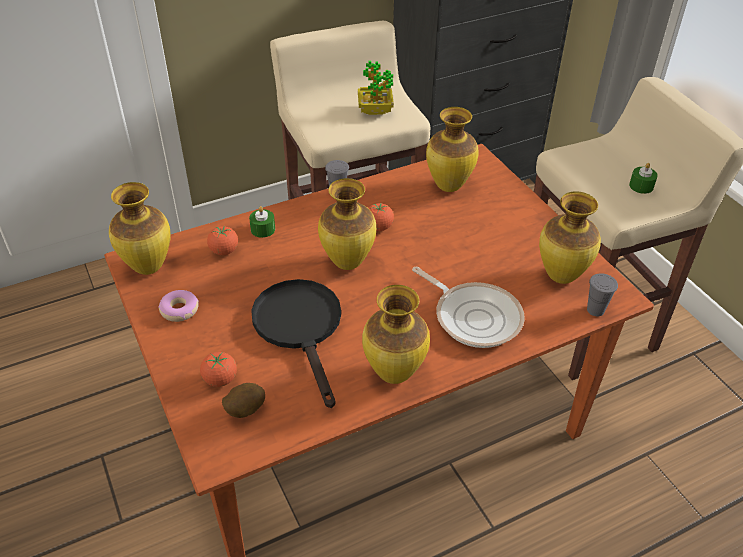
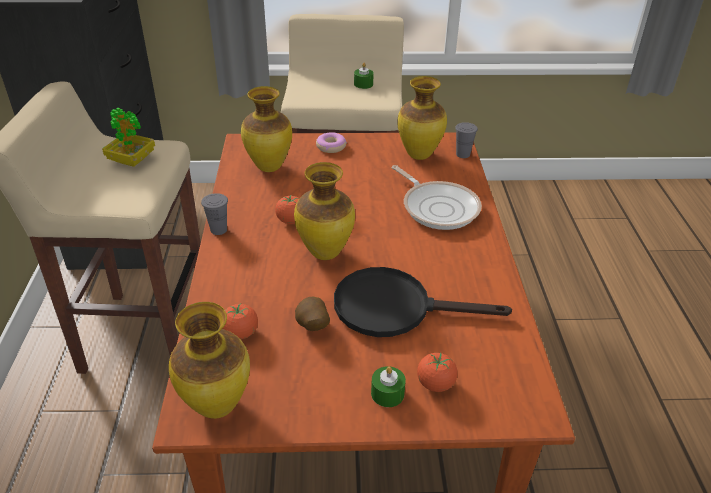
camera: 65 degrees left, 5 degrees down
(179, 310) = (312, 393): donut -> donut (331, 147)
(244, 410) = (484, 376): potato -> potato (312, 327)
(263, 229) = (229, 295): green candle -> green candle (387, 393)
(393, 374) = (481, 269): vase -> none
(474, 316) = (438, 207): frying pan -> frying pan turned 75 degrees clockwise

